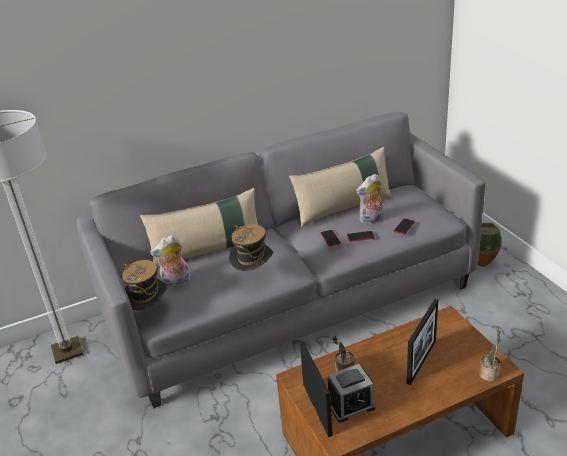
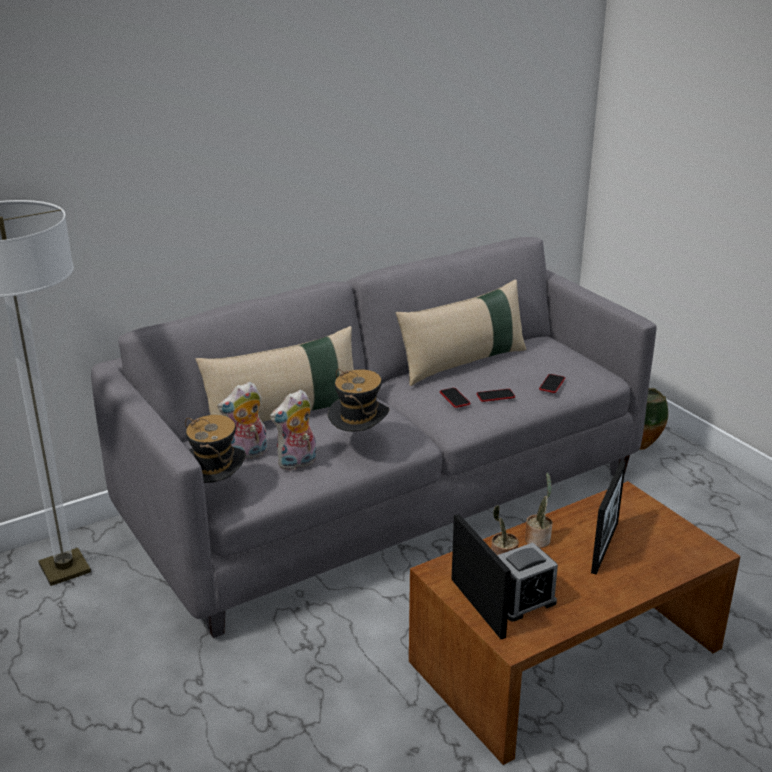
camera: 10 degrees left, 5 degrees down
(371, 220) = (505, 376): plush toy -> plush toy (297, 464)
(489, 373) = (695, 557): potted plant -> potted plant (538, 539)

